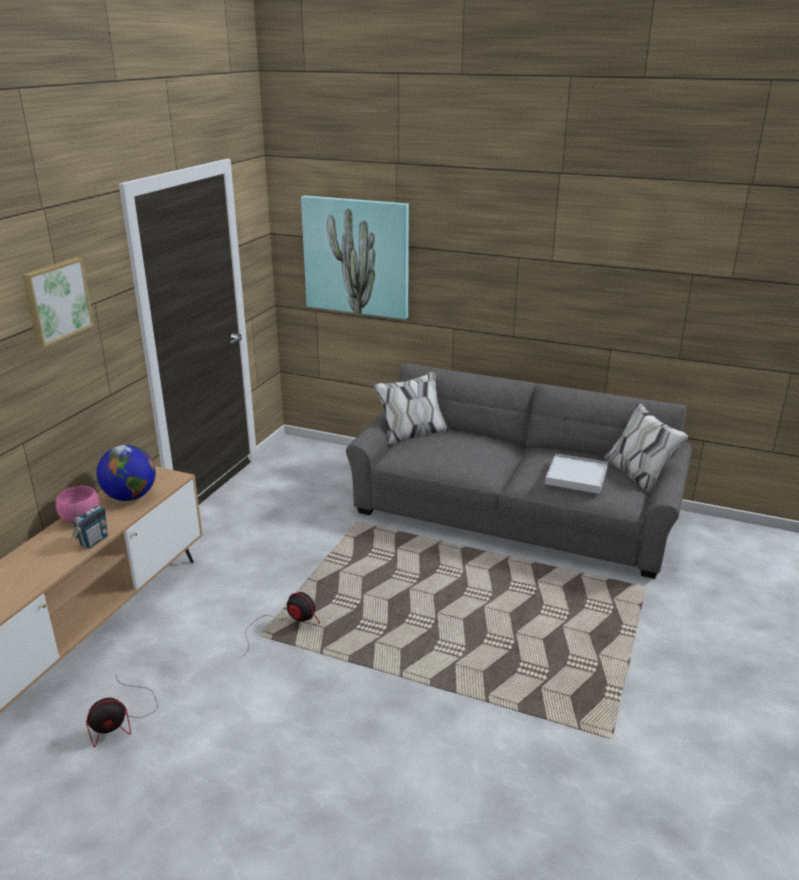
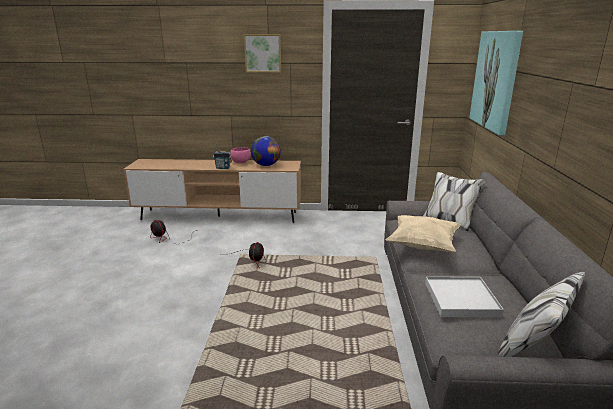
camera: 70 degrees right, 5 degrees down
(465, 463) = (422, 246): none -> beige pillow

